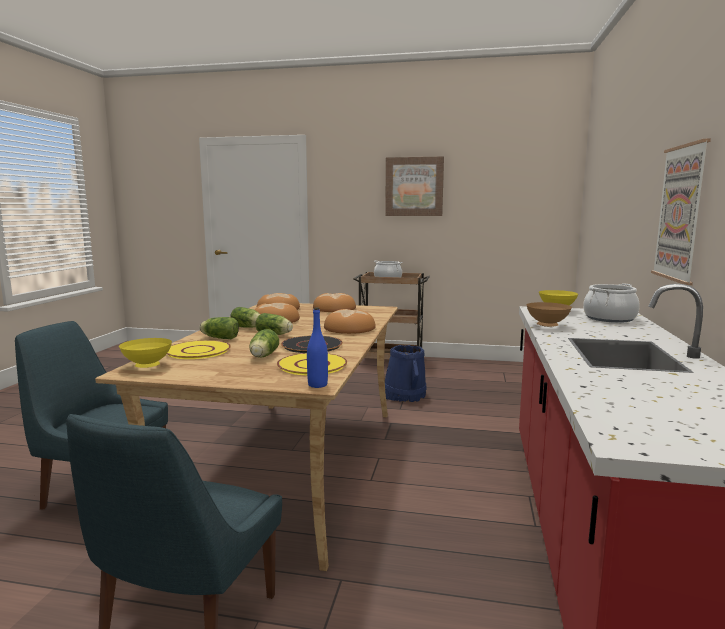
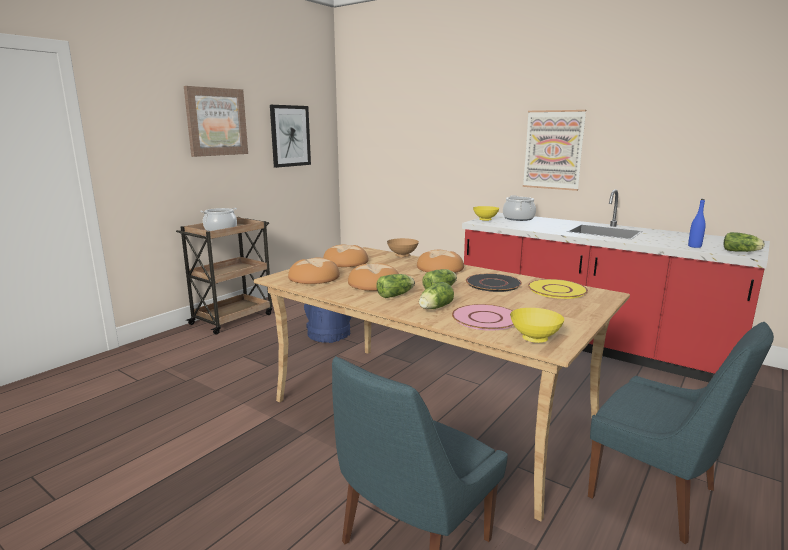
camera: 65 degrees left, 5 degrees up
(198, 351) = (485, 318): yellow plate -> pink plate
(263, 356) = (521, 300): lettuce -> lettuce (742, 251)
(317, 385) = (609, 294): blue bottle -> blue bottle (694, 246)
(502, 200) = (290, 136): none -> picture
(547, 325) = (531, 228): brown bowl -> brown bowl (402, 256)

